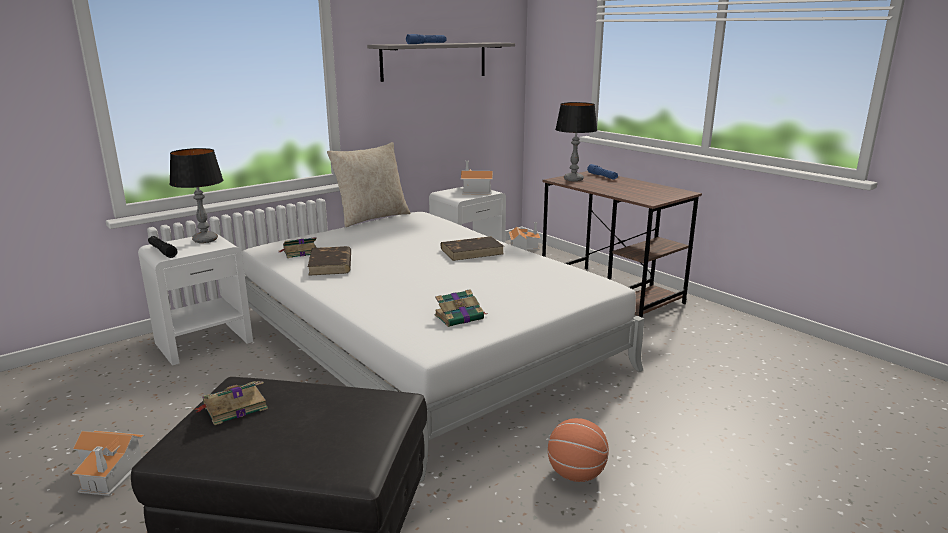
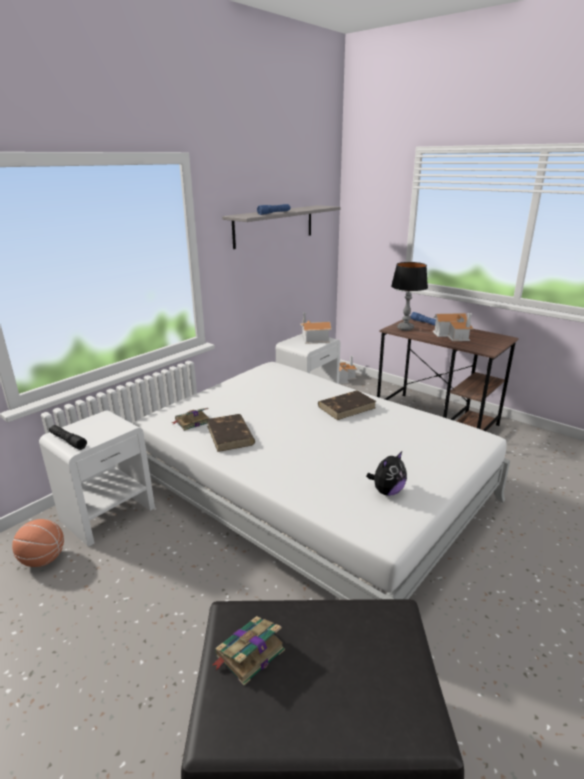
camera: 10 degrees left, 5 degrees up
(111, 473) = (82, 699): toy house -> toy house (453, 335)
(205, 240) = (103, 421): table lamp -> none
(372, 218) = (234, 373): beige pillow -> none
(460, 317) = (387, 491): book -> plush toy
(576, 474) = (513, 626): basketball -> basketball (43, 559)

